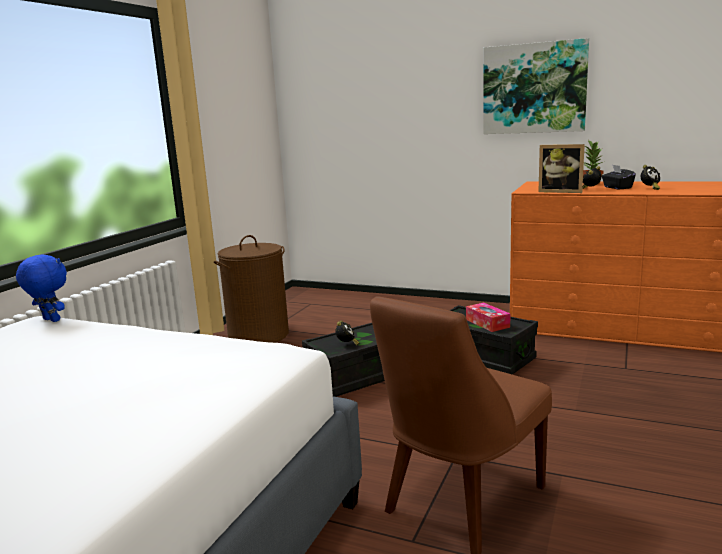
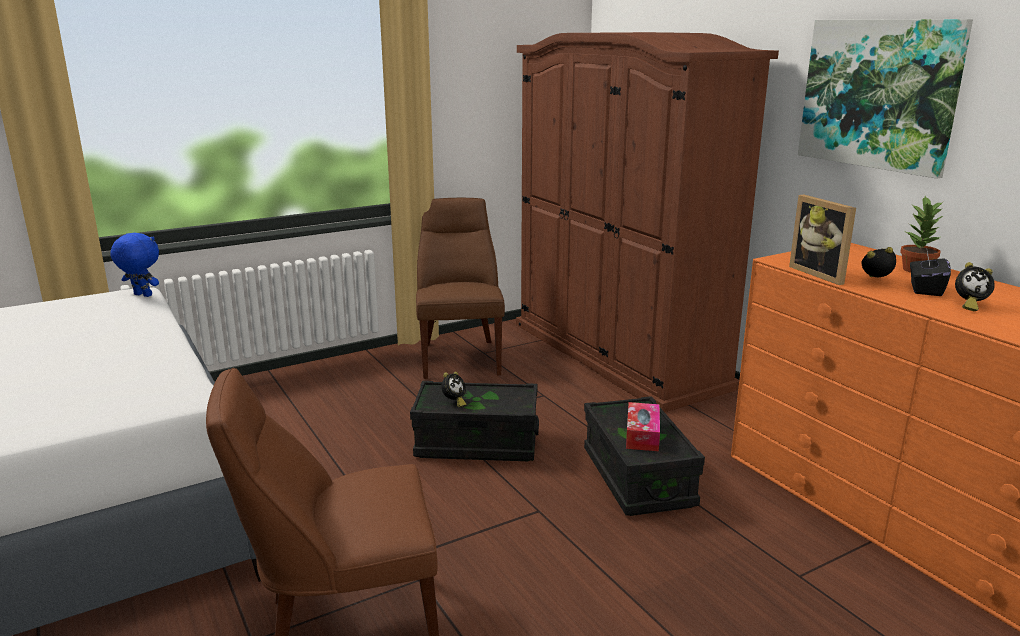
camera: 35 degrees right, 5 degrees up
(50, 320) = (141, 295): blue plush toy -> blue plush toy turned 45 degrees counterclockwise
(258, 335) = (460, 357): brown laundry basket -> brown chair
(362, 304) = (617, 354): none -> brown wardrobe

